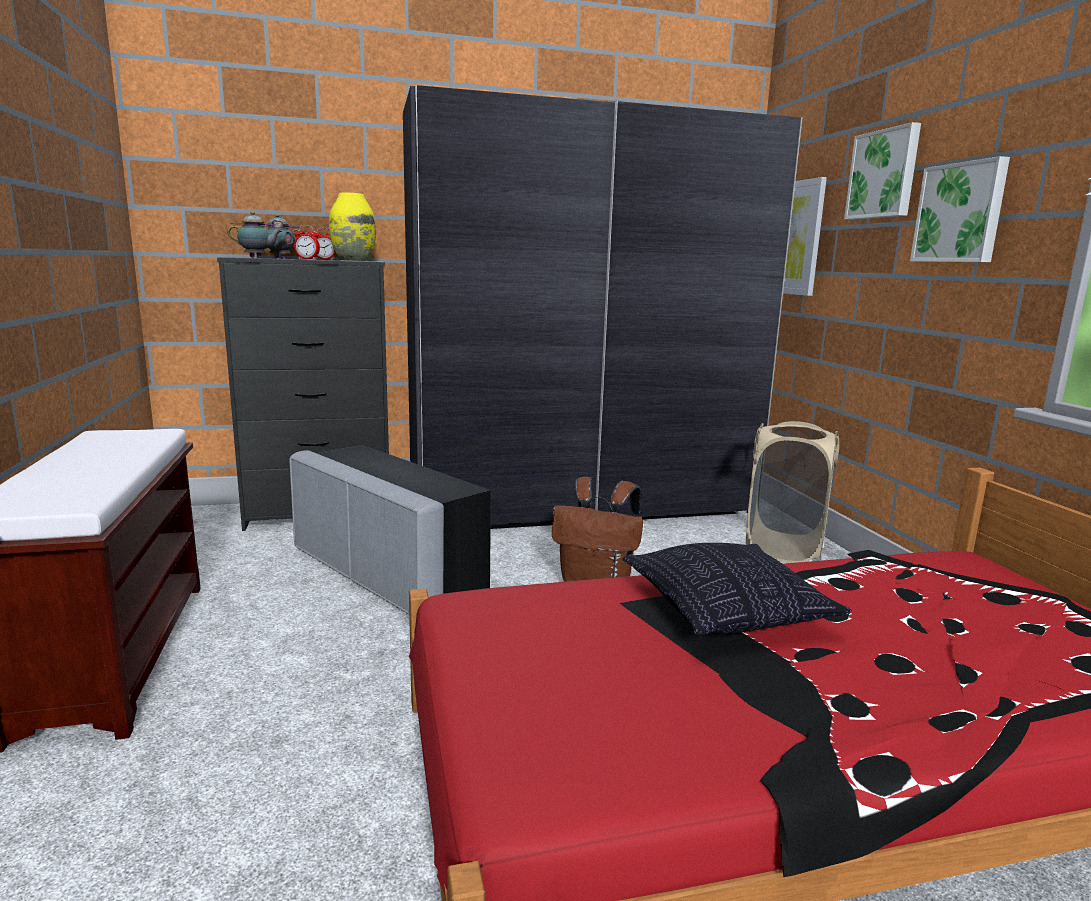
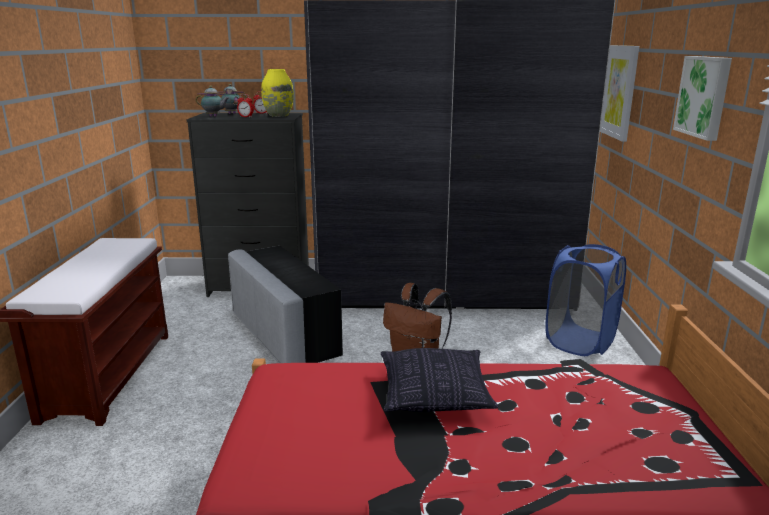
camera: 15 degrees right, 5 degrees up
(783, 548) = (580, 341): beige laundry basket -> blue laundry basket
(884, 174) = (668, 53): picture -> none

